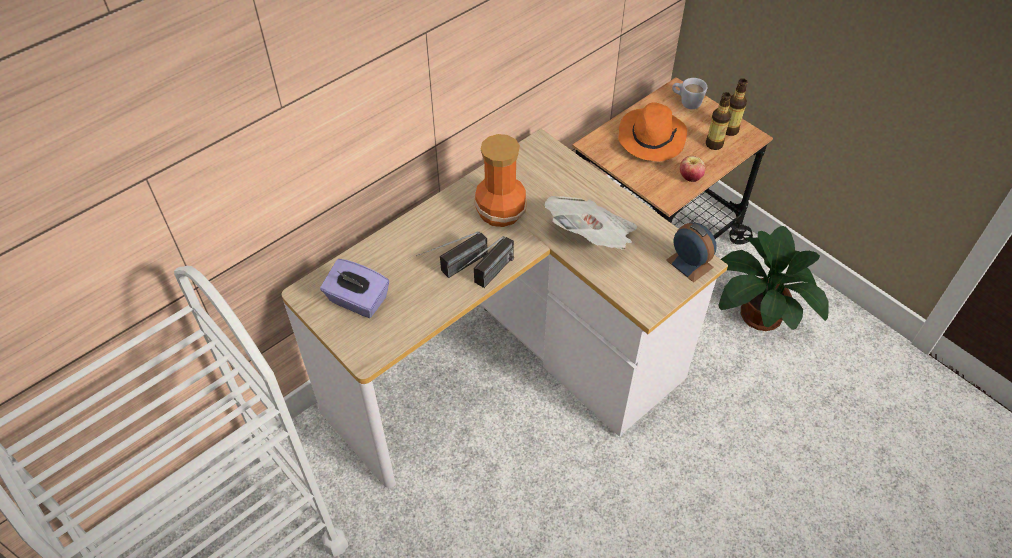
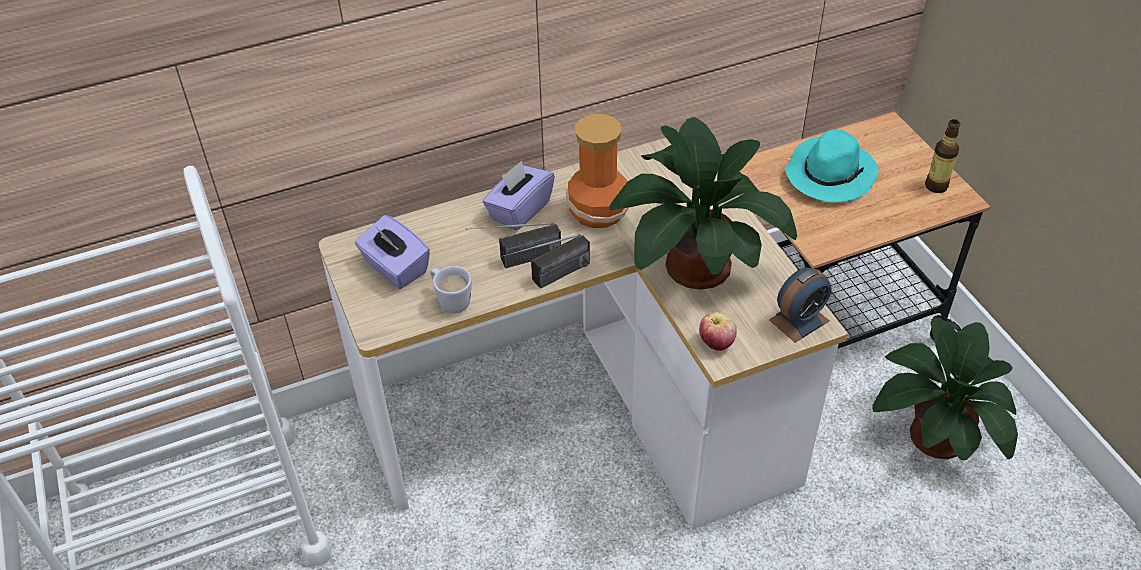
camera: 20 degrees right, 5 degrees down
(438, 225) = (519, 210): none -> purple tissue box
(592, 238) = (692, 264): newspaper -> potted plant
(651, 138) = (830, 174): orange hat -> turquoise hat
(686, 102) = (893, 143): white mug -> white mug (450, 300)
(689, 263) = (799, 320): alarm clock -> alarm clock turned 75 degrees clockwise
(690, 177) = (859, 229): apple -> apple (716, 343)
(714, 144) = (908, 198): bottle -> none

